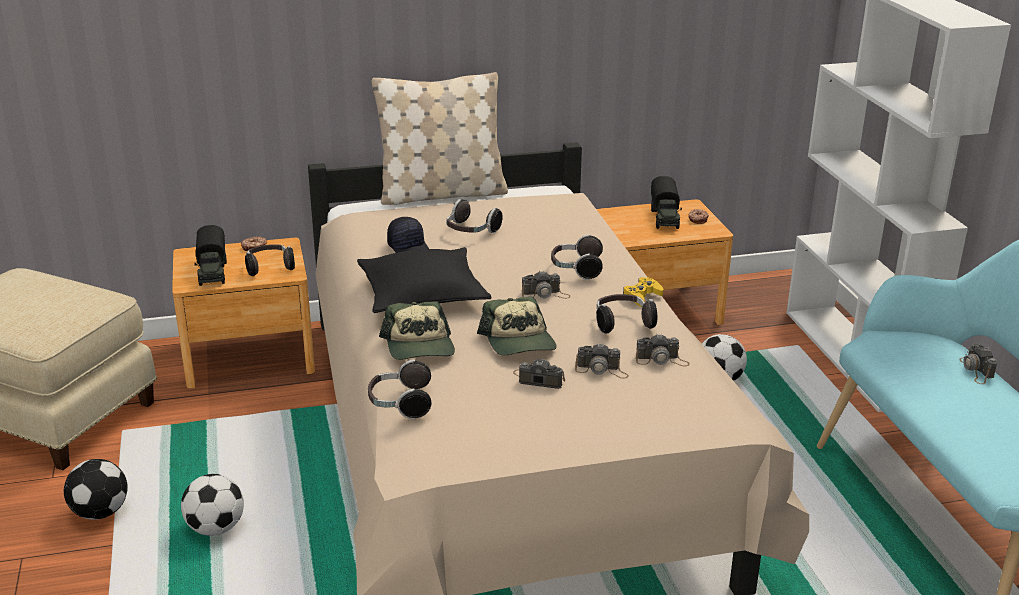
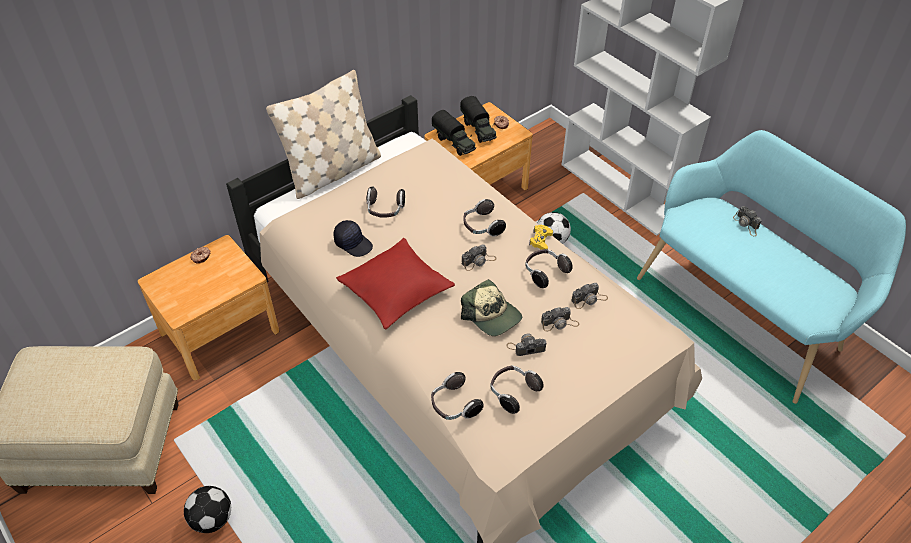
camera: 25 degrees left, 20 degrees up
(212, 272) = (187, 295): toy truck -> toy truck (454, 142)
(216, 528) = (305, 498): football -> none
(269, 268) = (229, 275): headphones -> headphones (513, 392)
(419, 346) = (430, 345): cap -> none
(422, 294) = (396, 290): black pillow -> red pillow

